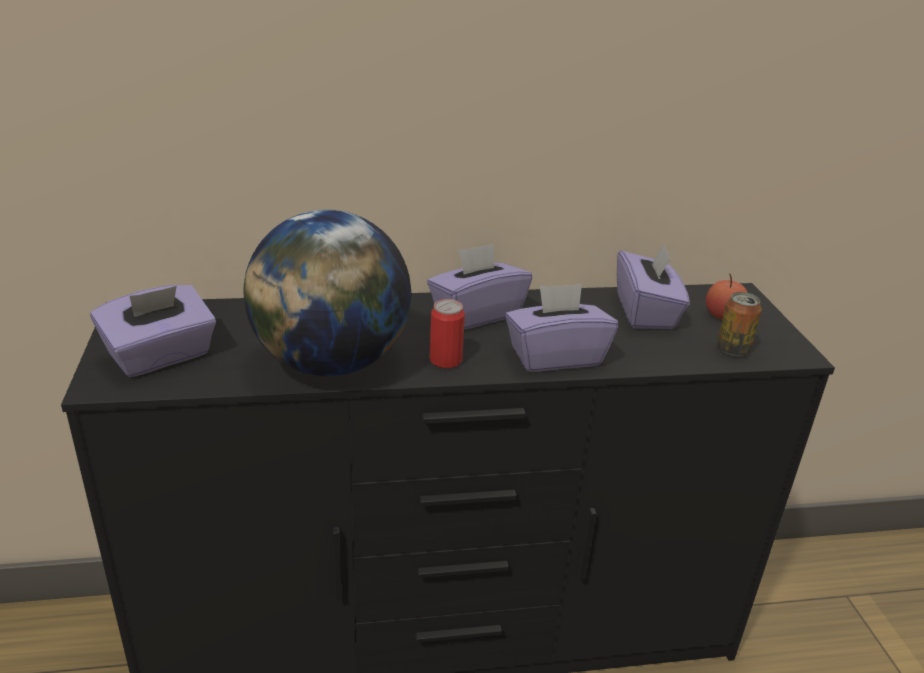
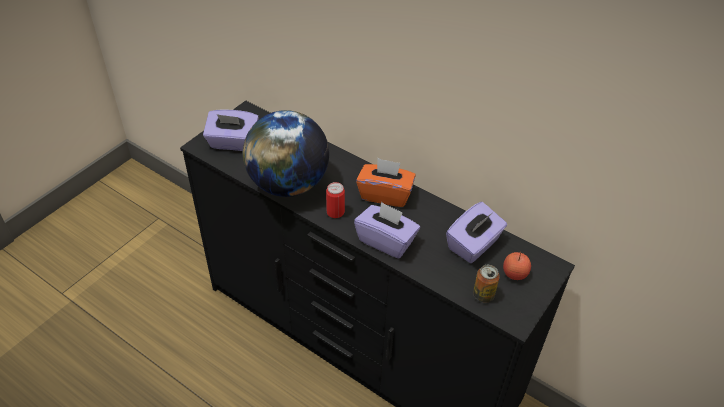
camera: 45 degrees right, 15 degrees up
(476, 314) = (385, 194): purple tissue box -> orange tissue box

